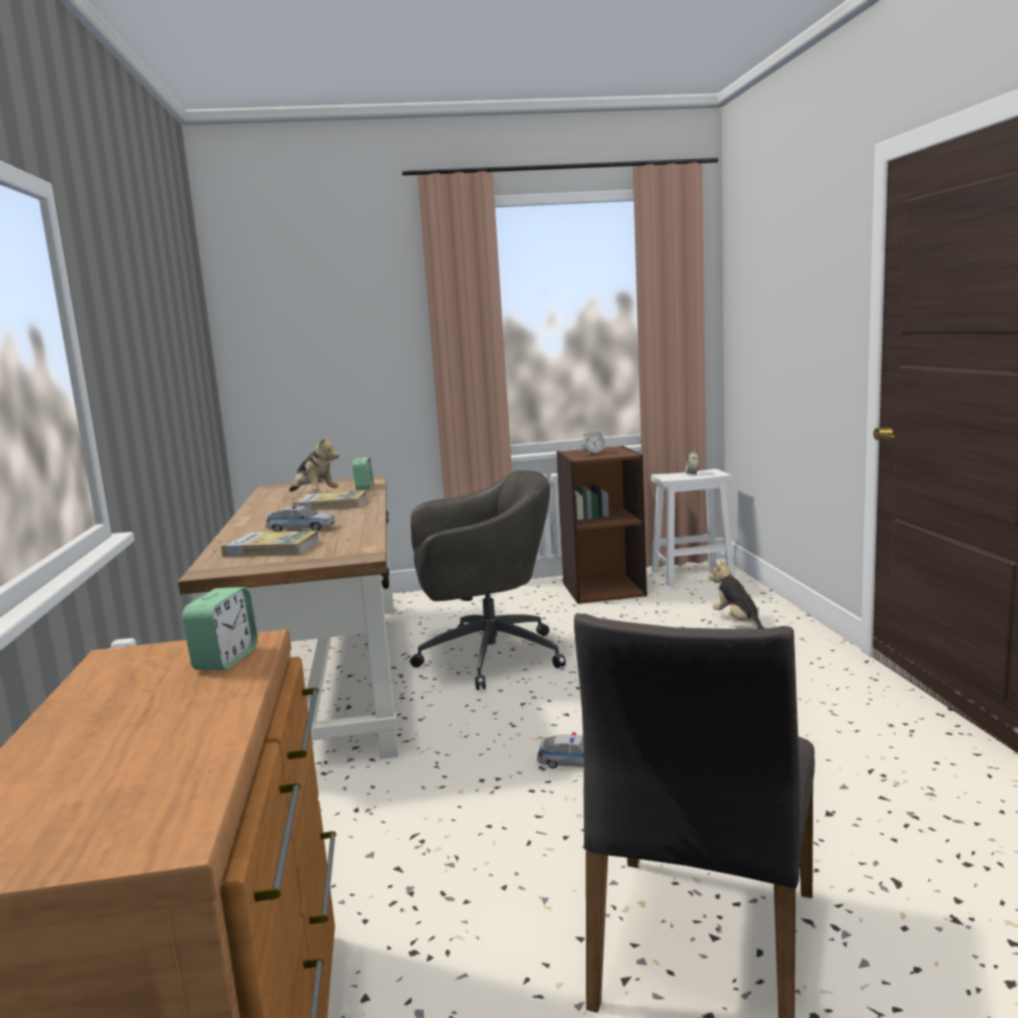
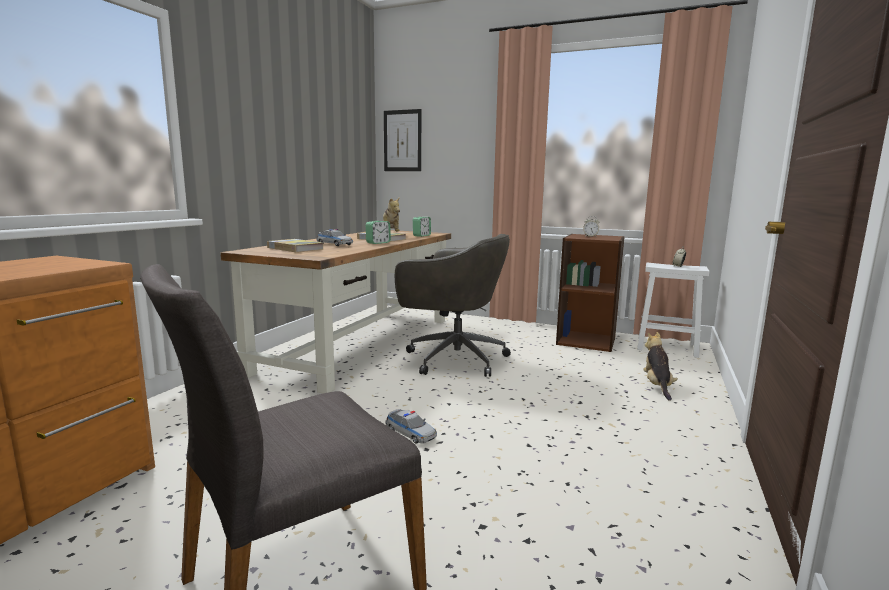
camera: 30 degrees right, 0 degrees up
(226, 659) = (63, 266): alarm clock -> alarm clock (378, 243)
(265, 337) = (402, 141): none -> picture

